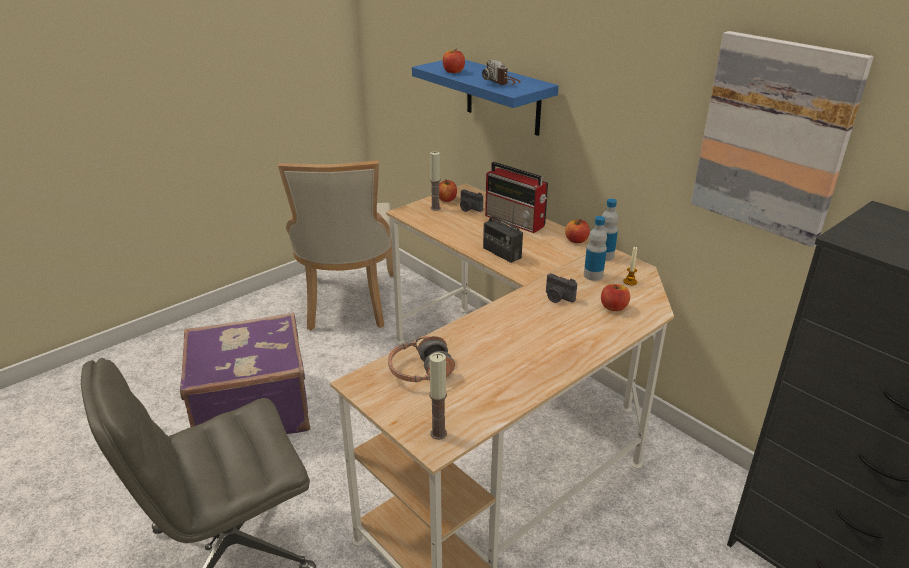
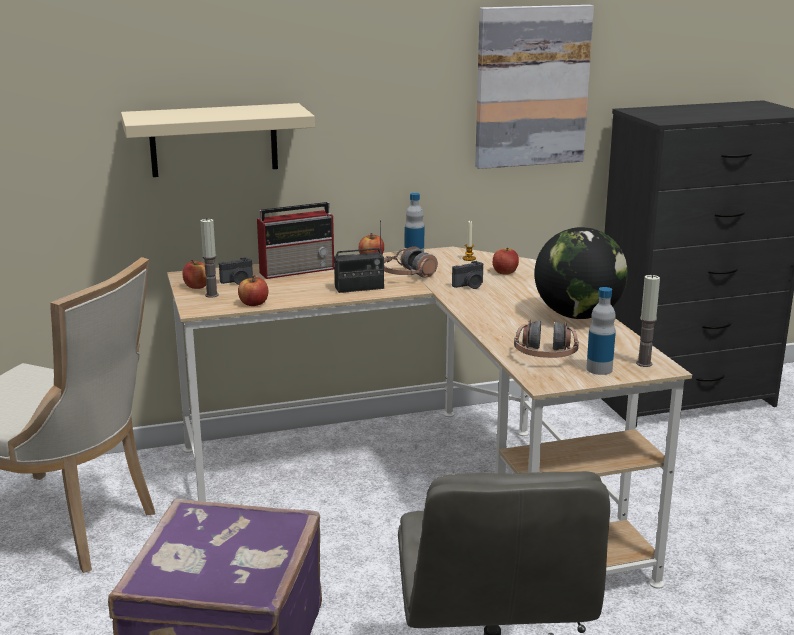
camera: 65 degrees left, 10 degrees down
(453, 71) = (183, 117): apple -> apple (253, 303)
(502, 81) = (254, 111): camera -> none
(503, 97) = (214, 140): blue shelf -> beige shelf
(534, 370) = (577, 316): none -> globe
(552, 264) = (407, 275): none -> headphones
(593, 275) = (444, 267): bottle -> bottle (599, 369)

